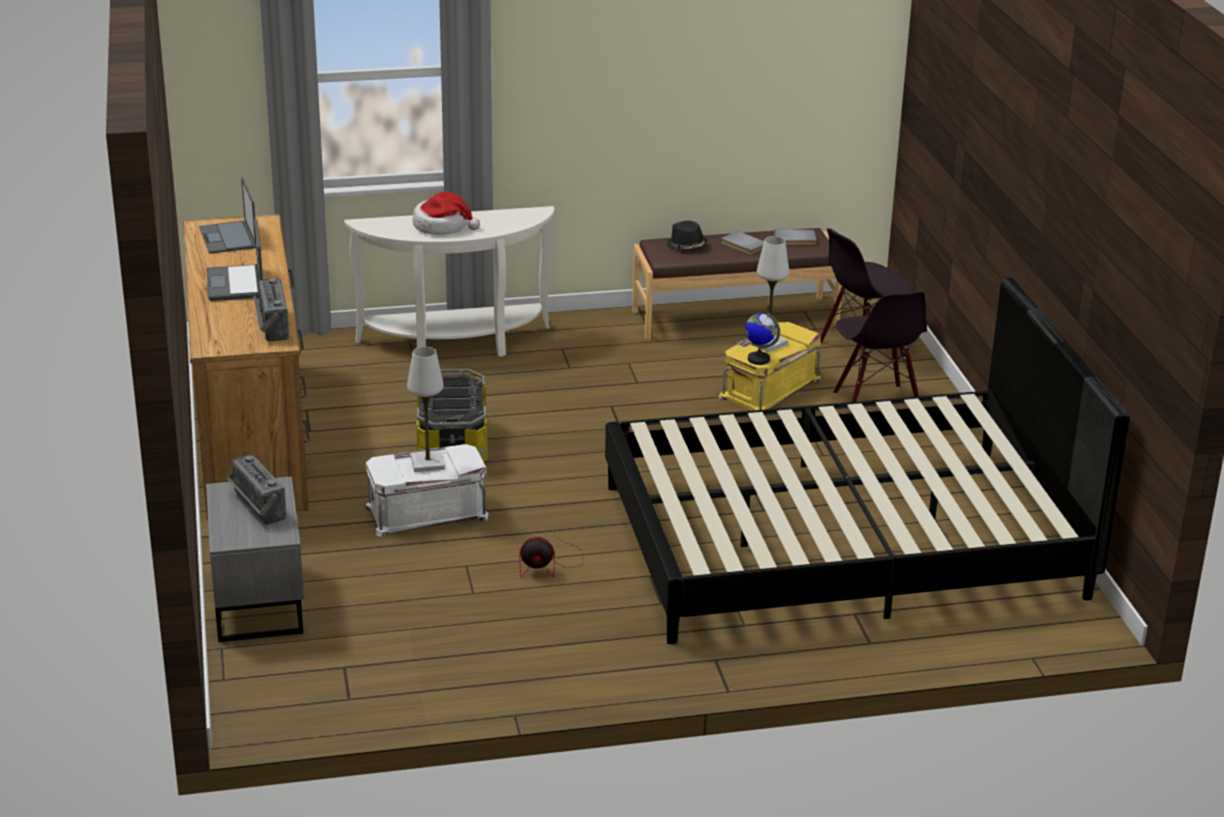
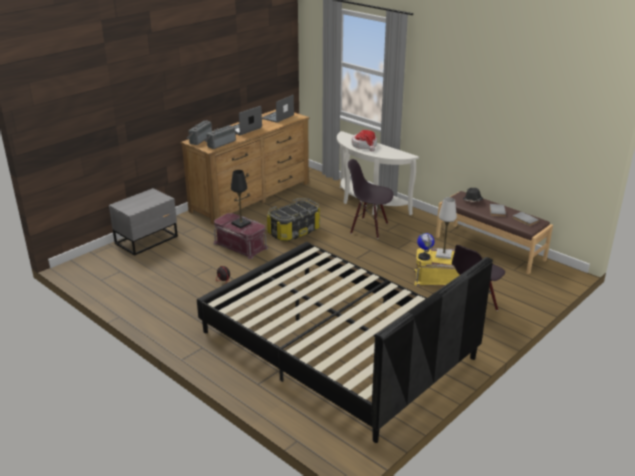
camera: 55 degrees right, 0 degrees up
(256, 506) = (146, 200): radio -> radio (199, 139)
(427, 463) = (241, 223): white table lamp -> black table lamp
(427, 511) = (241, 245): white storage box -> red storage box
(862, 351) = (514, 288): black chair -> black chair (369, 228)

